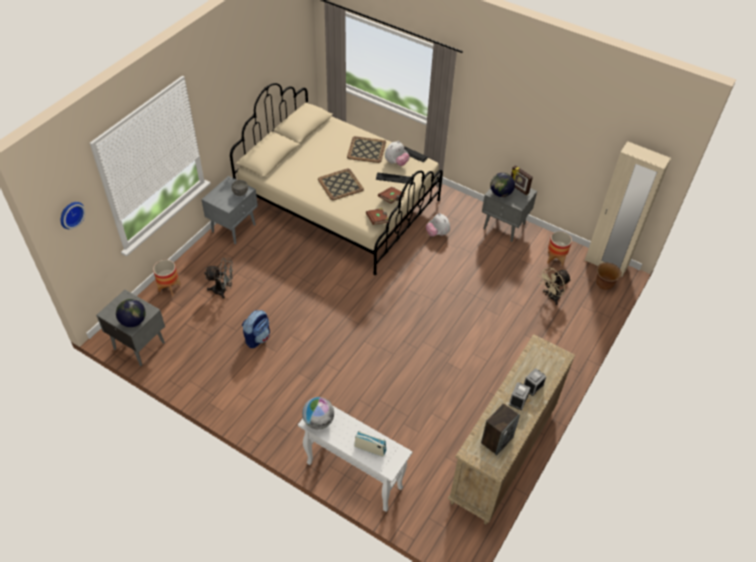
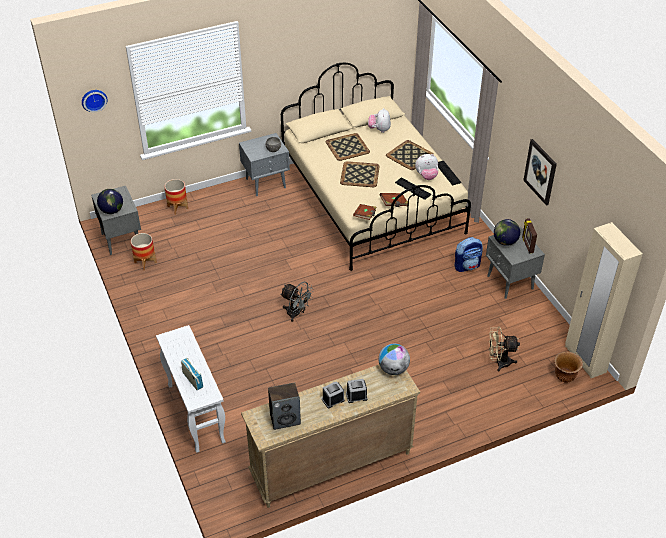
camera: 35 degrees right, 5 degrees down
(223, 290) = (216, 227): grey fan -> grey fan (296, 314)
(258, 338) = (212, 275): backpack -> backpack (467, 266)
(308, 163) = (347, 147): none -> tray
(318, 421) = (173, 341): globe -> globe (393, 369)
(437, 233) = (438, 261): plush toy -> plush toy (379, 130)
(521, 121) = (540, 172): none -> picture
(555, 259) = (535, 332): planter -> planter (145, 262)

